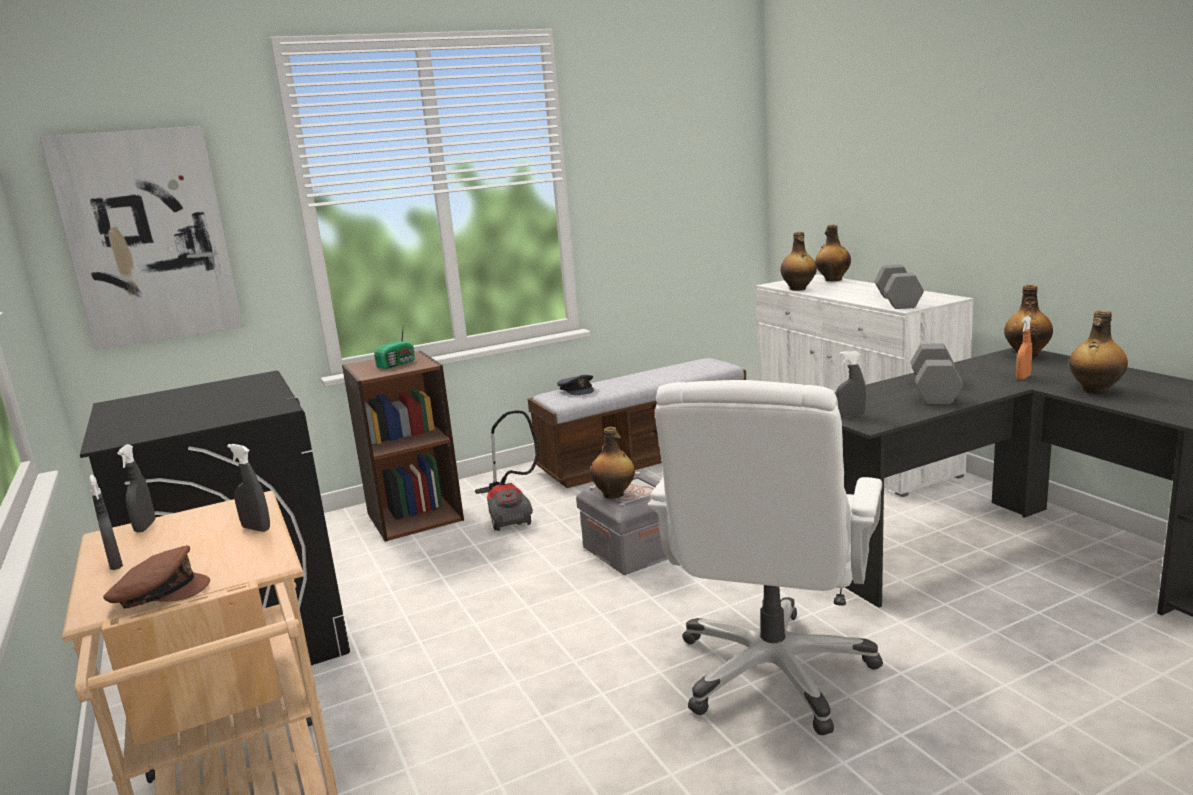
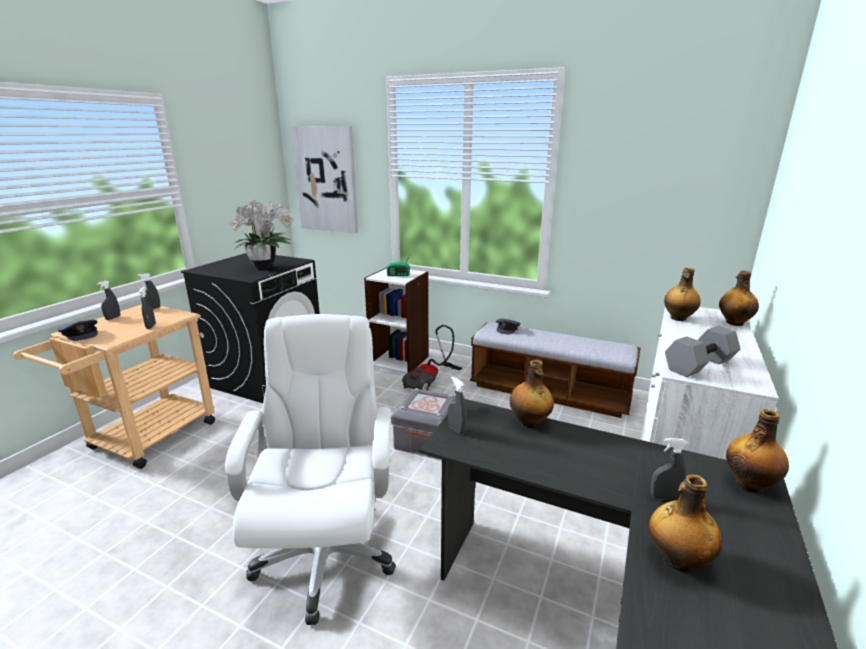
camera: 50 degrees right, 5 degrees up
(159, 592) = (81, 334): brown cap -> grey cap
(240, 397) = (266, 267): none -> potted plant
(414, 516) = (399, 360): brown bookcase -> white bookcase
(614, 494) = (415, 400): bottle -> bottle (529, 423)
(774, 672) = (325, 554): white office chair -> white office chair turned 105 degrees clockwise
(933, 391) = (560, 453): grey dumbbell -> none
(1023, 377) = (664, 497): orange spray bottle -> grey spray bottle

